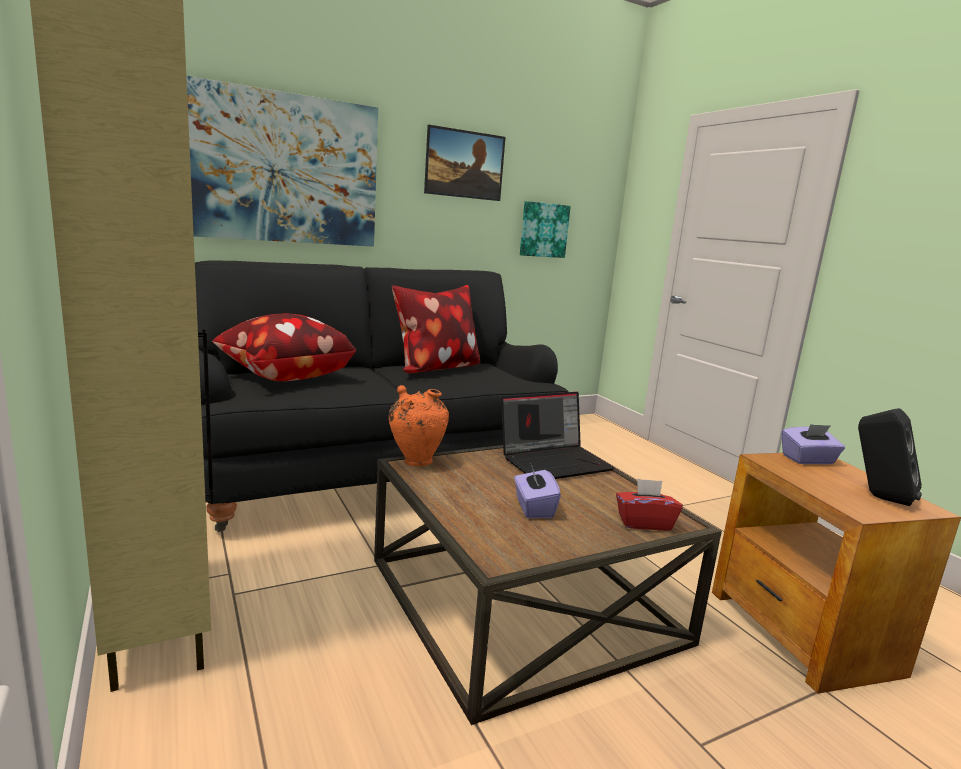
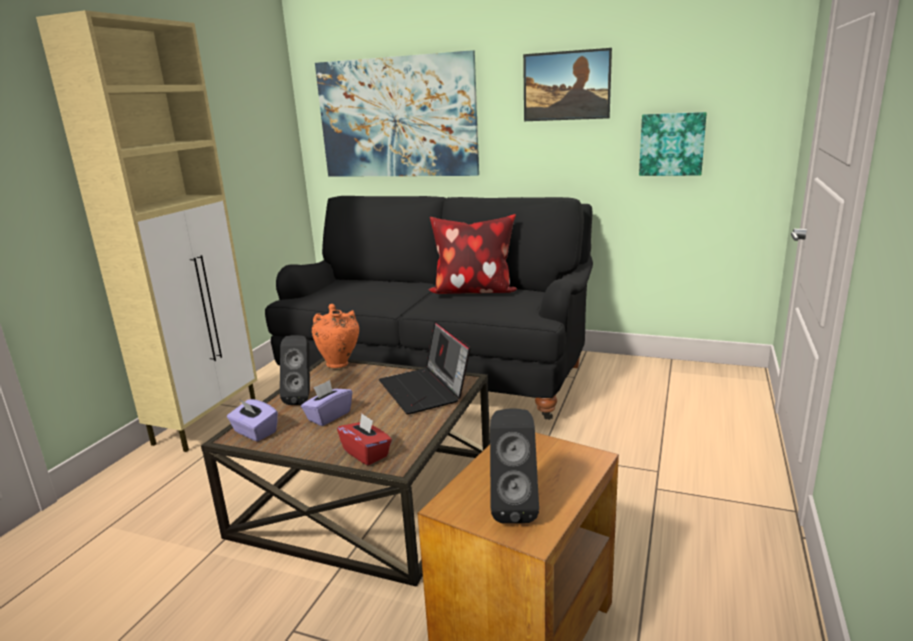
camera: 50 degrees right, 5 degrees up
(284, 376) = (352, 285): pillow -> none
(465, 502) = (303, 398): none -> black speaker
(555, 461) = (425, 390): laptop -> laptop turned 45 degrees clockwise
(808, 460) = (563, 454): purple tissue box -> purple tissue box (255, 432)

